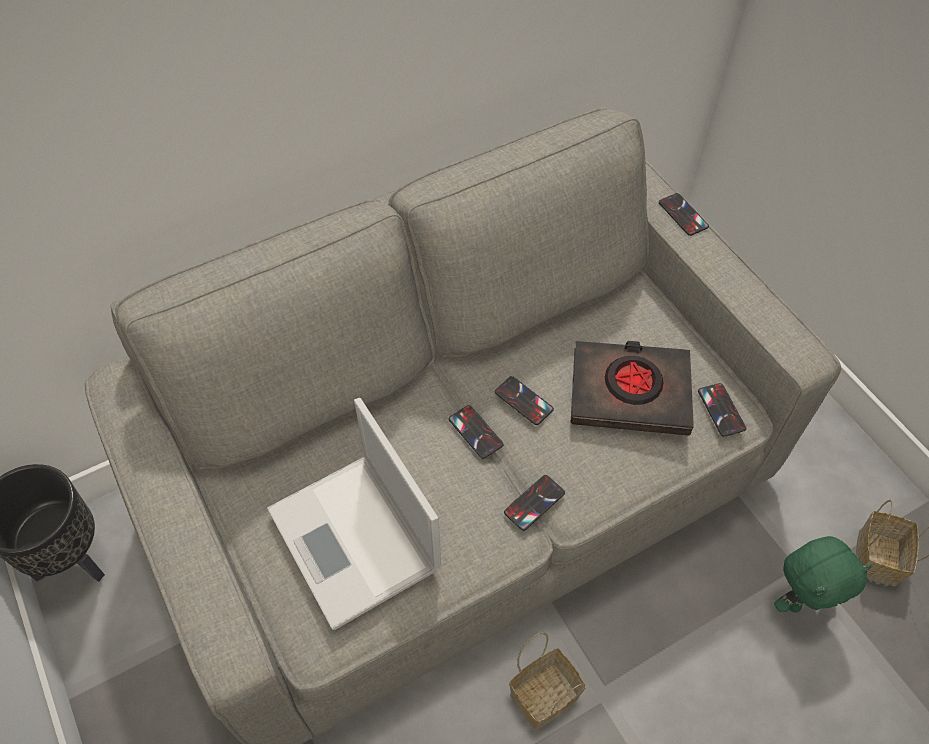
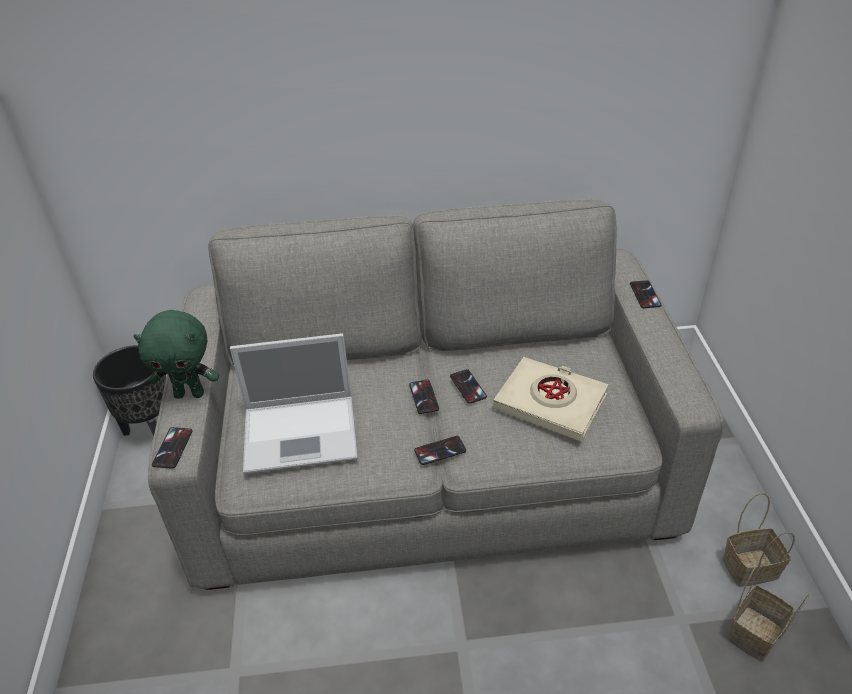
camera: 25 degrees right, 15 degrees down
(356, 541) = (303, 433): laptop -> laptop turned 90 degrees counterclockwise
(545, 693) = (416, 627): basket -> basket (751, 566)
(629, 392) = (550, 403): black book -> beige book
(721, 410) = (619, 435): phone -> phone (172, 448)
(799, 600) = (665, 640): green plush toy -> green plush toy (190, 393)

